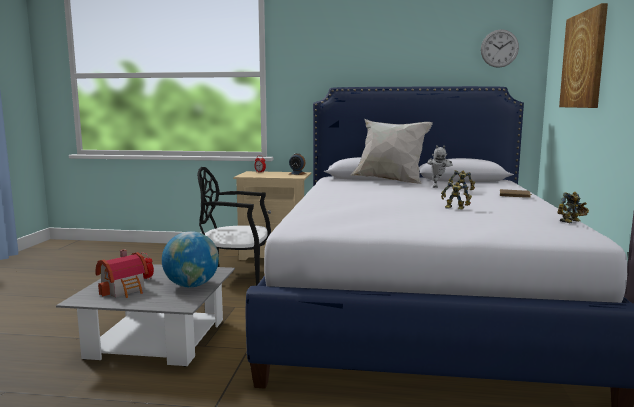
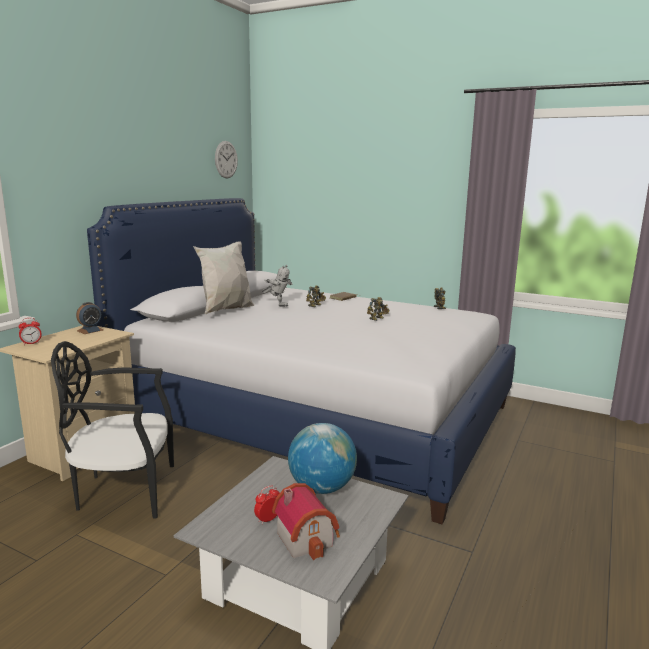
camera: 70 degrees left, 5 degrees up
(237, 274) = (124, 491): black chair -> black chair turned 60 degrees clockwise
(584, 60) = (335, 182): picture -> none

